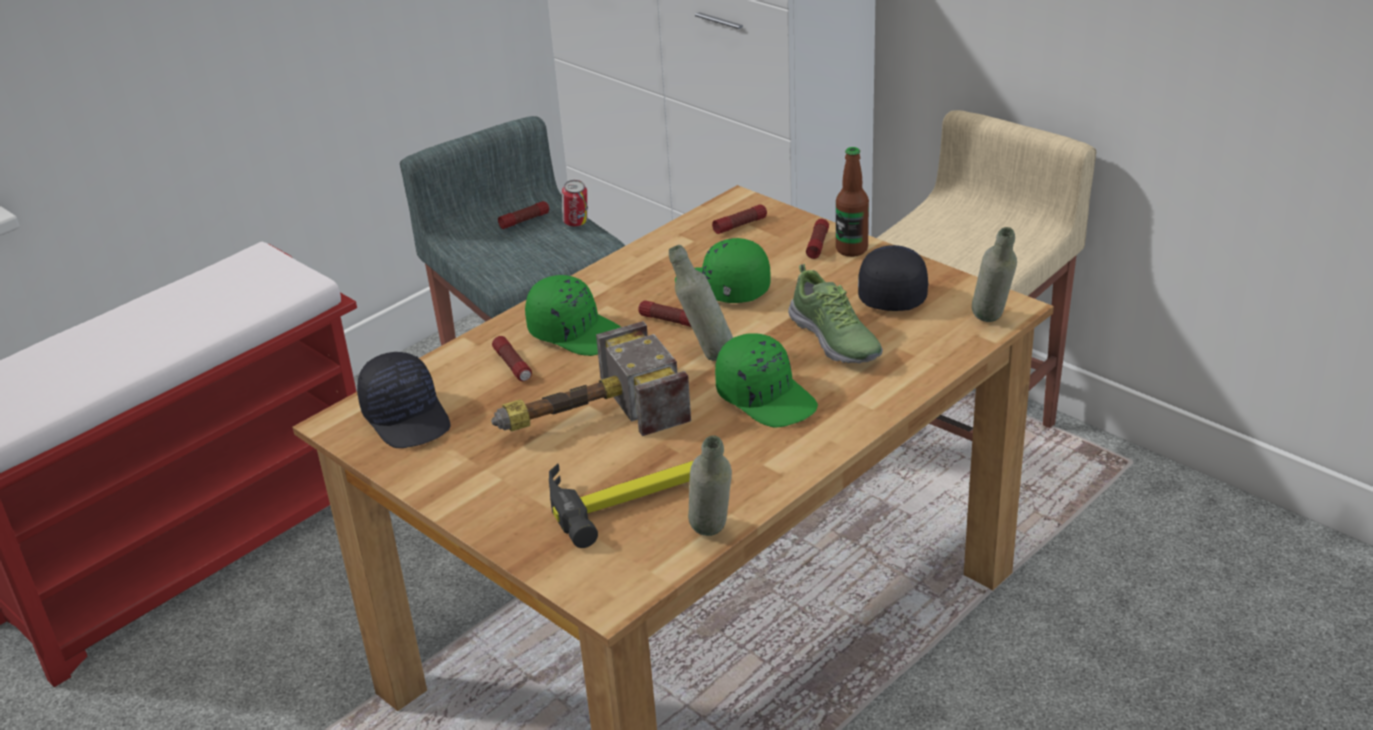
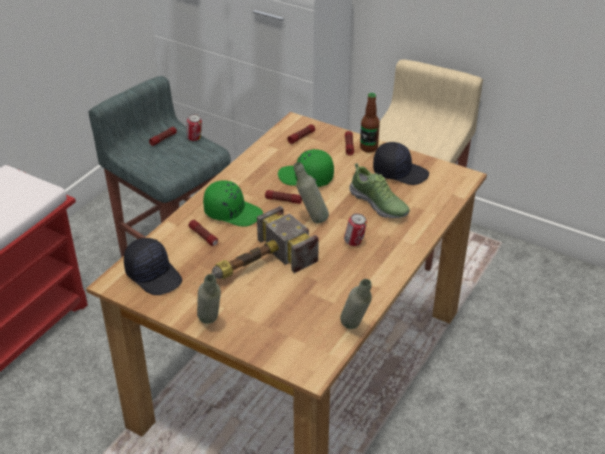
camera: 15 degrees left, 5 degrees up
(631, 495) = (301, 309): hammer -> none
(767, 398) = (354, 243): green cap -> can
(892, 292) = (400, 172): black cap -> black cap turned 105 degrees clockwise
(991, 324) = (458, 187): grey bottle -> grey bottle (211, 325)

